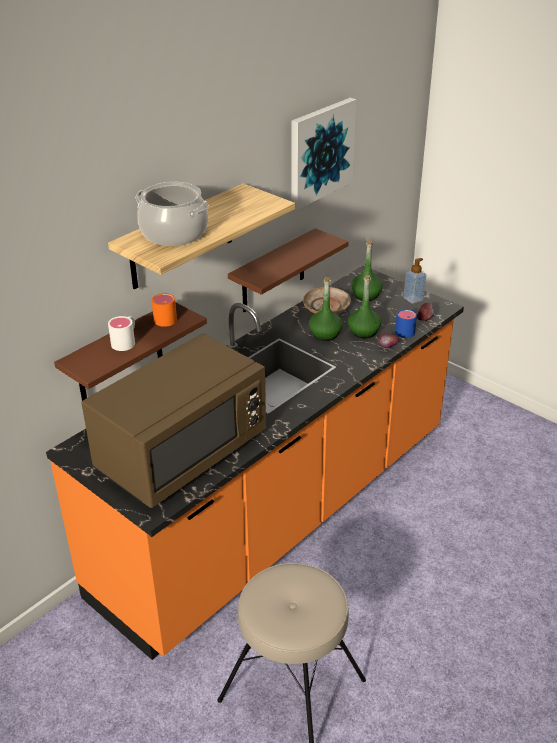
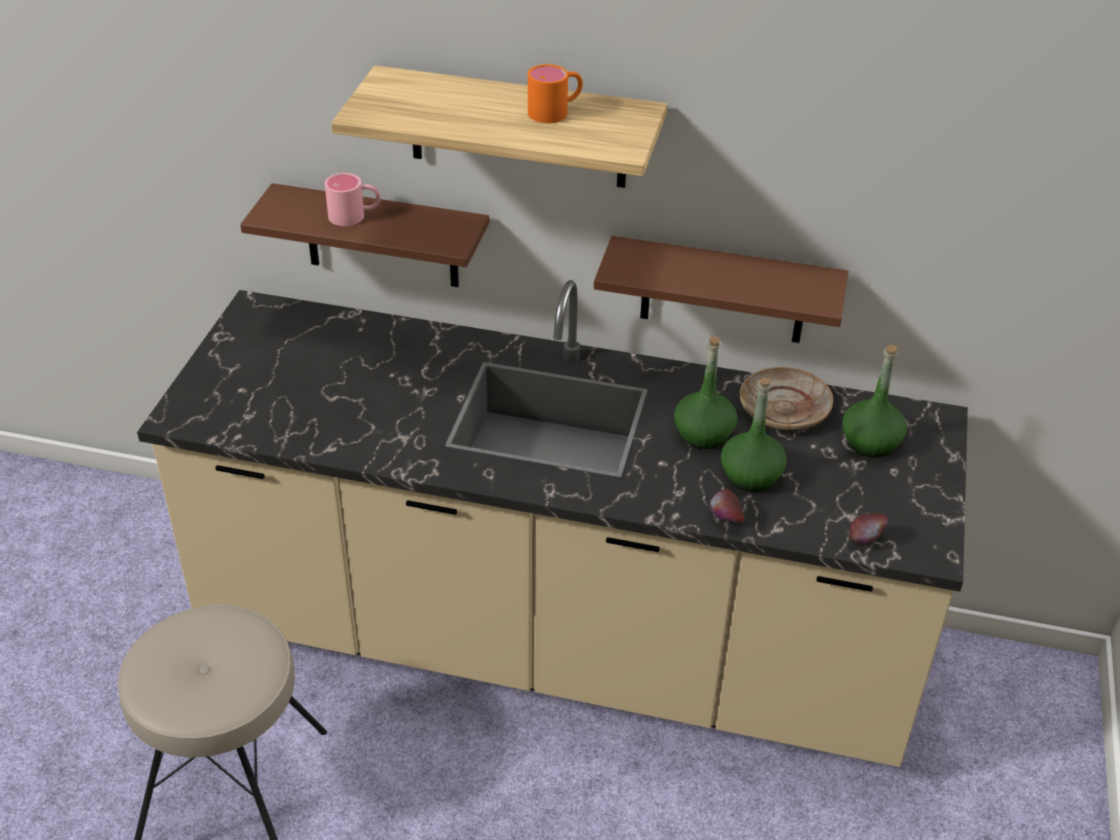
camera: 60 degrees right, 5 degrees up
(126, 341) = (355, 216): white mug -> pink mug
(166, 317) = (439, 224): orange mug -> orange mug (556, 111)
(174, 233) = (439, 101): cooking pot -> none
(182, 453) = (303, 398): brown microwave -> none
(279, 512) = (554, 643): orange counter -> beige counter
(320, 152) = (885, 137): picture -> none
(405, 330) = (804, 524): blue mug -> none
(413, 299) = (918, 505): soap dispenser -> none

